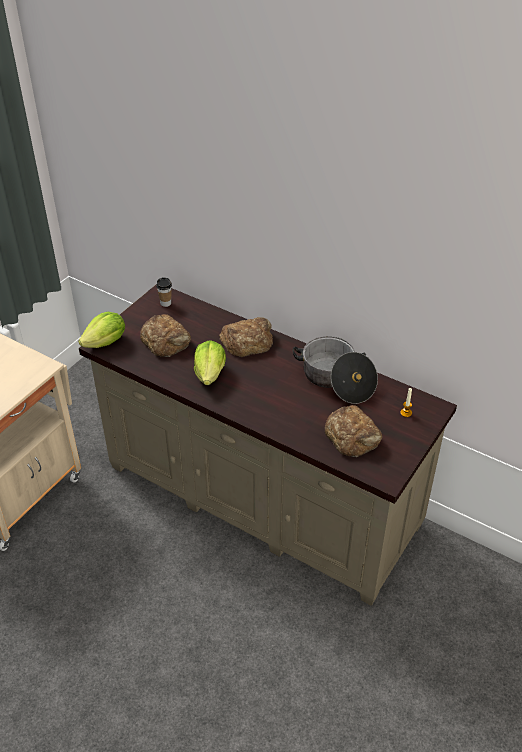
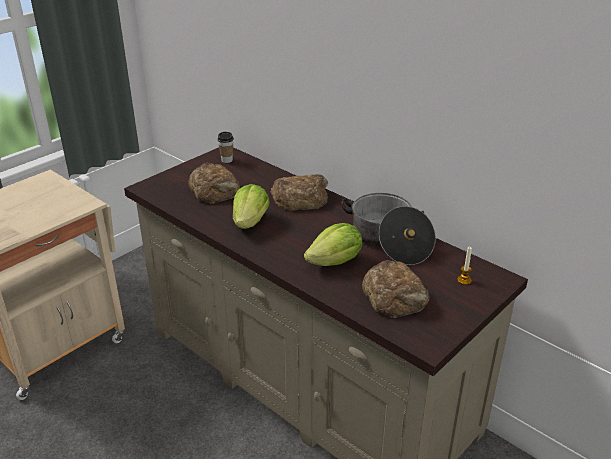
camera: 10 degrees right, 10 degrees down
(106, 342) = (153, 186): lettuce -> lettuce (335, 262)

